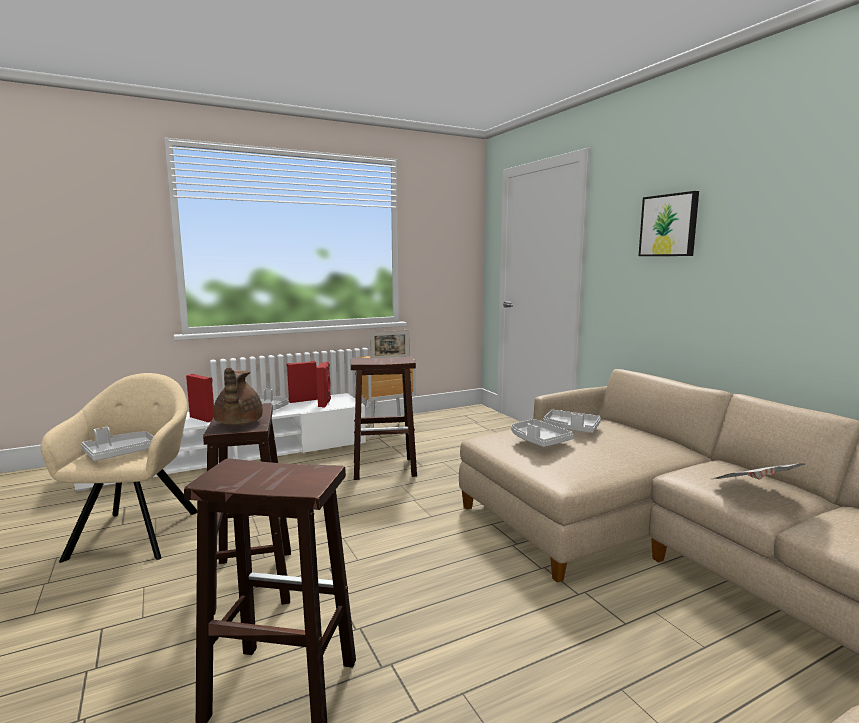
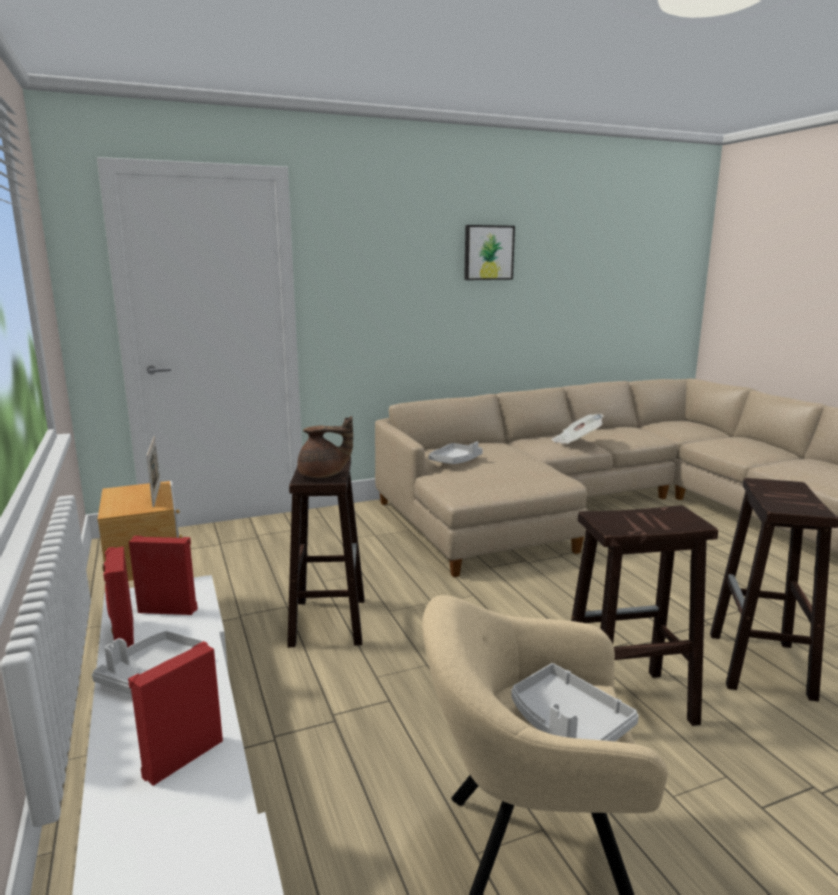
camera: 85 degrees left, 5 degrees up
(237, 423) = (670, 518): brown teapot -> brown teapot (323, 475)
(538, 441) = (487, 474): grey tray -> none
(669, 225) = (401, 265): picture -> picture (488, 252)

